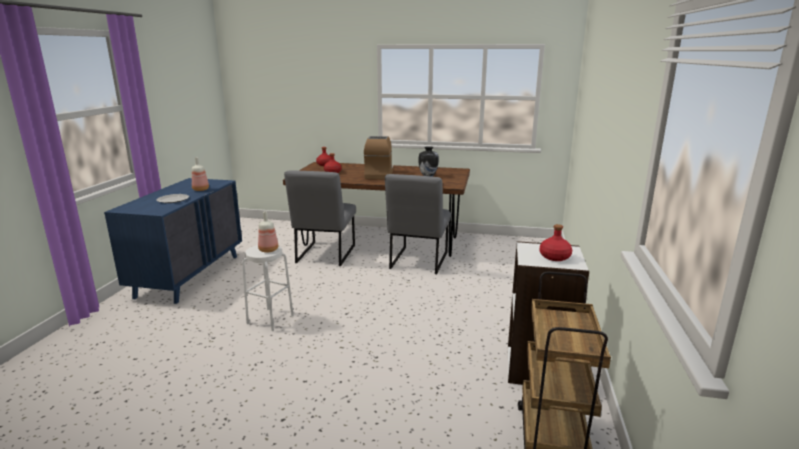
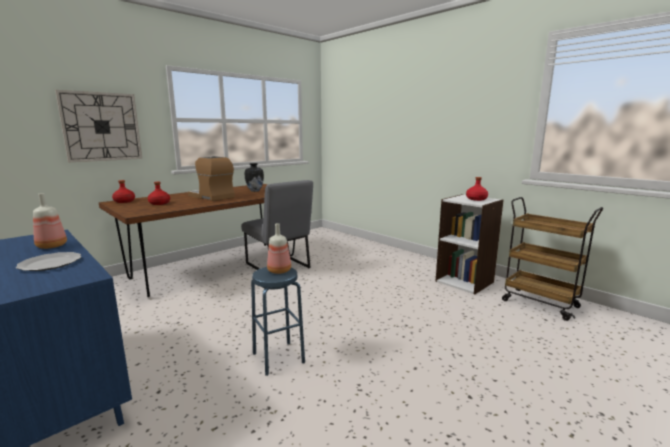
camera: 55 degrees left, 5 degrees down
(270, 319) = (278, 358): white stool -> blue stool
(322, 101) = (101, 127): none -> wall clock
(325, 254) = (190, 294): grey chair -> none

